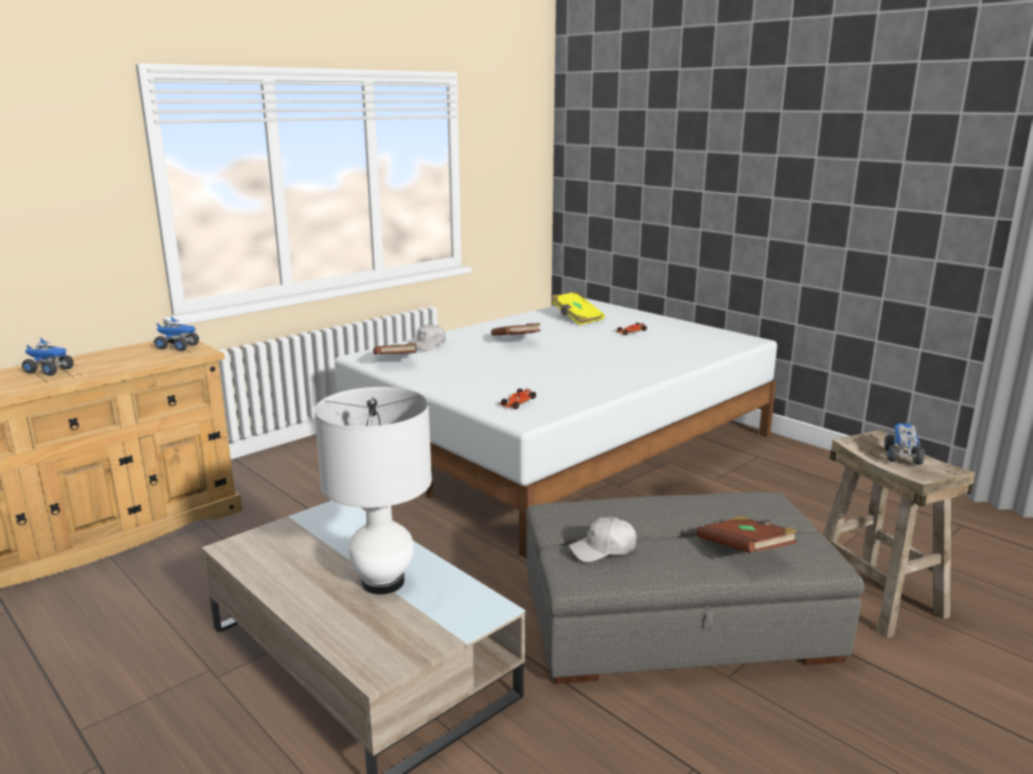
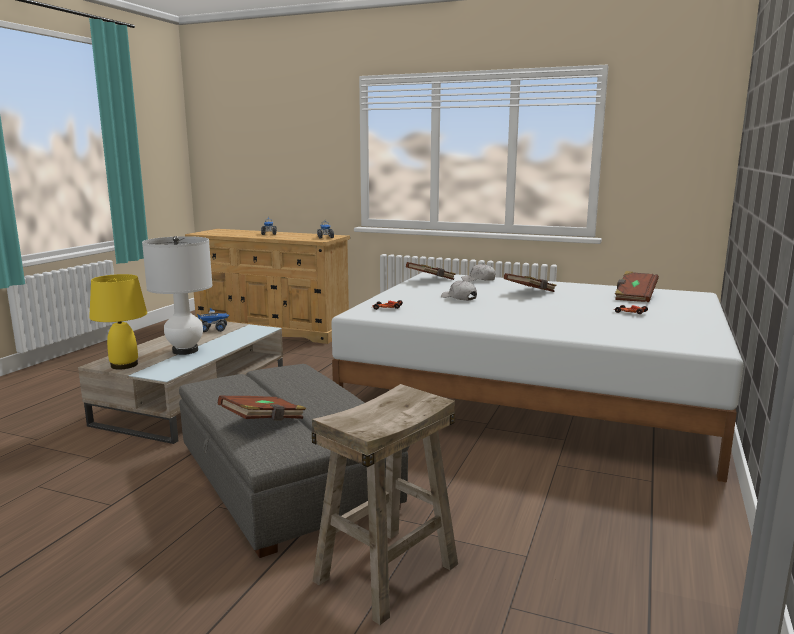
camera: 65 degrees right, 5 degrees down
(408, 645) = (123, 365): none -> yellow table lamp
(576, 318) = (634, 297): yellow book -> brown book
(603, 549) = (241, 383): white cap -> white cap (459, 298)
(901, 456) = (388, 412): toy truck -> toy truck (214, 329)

